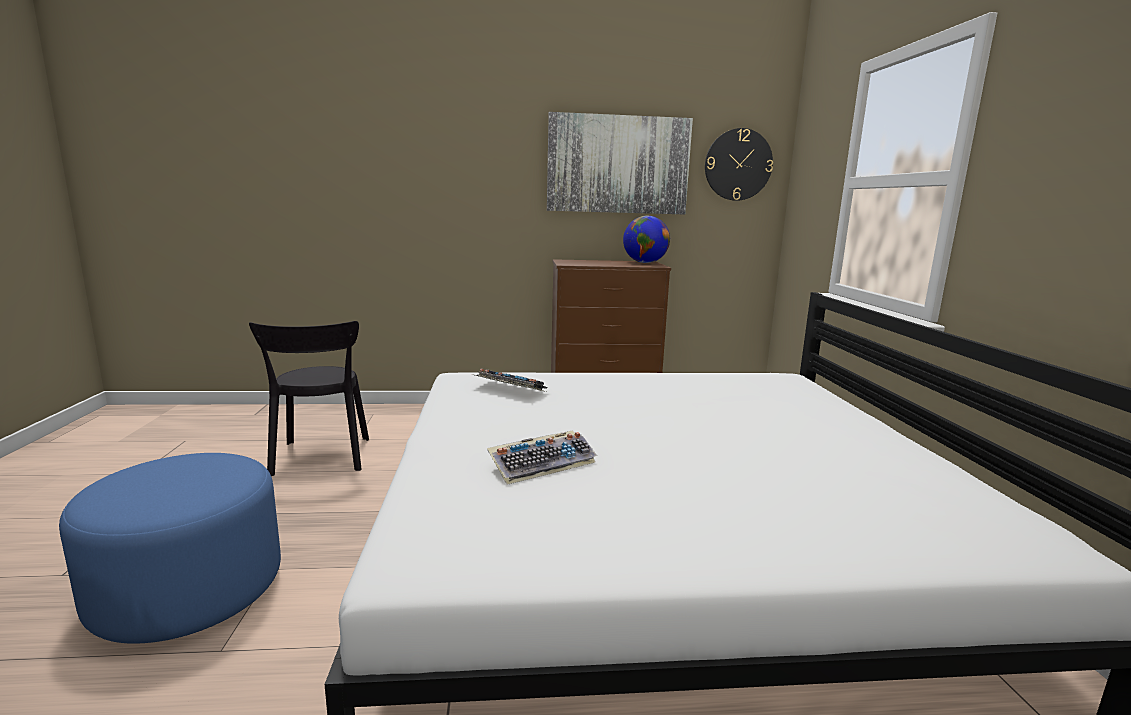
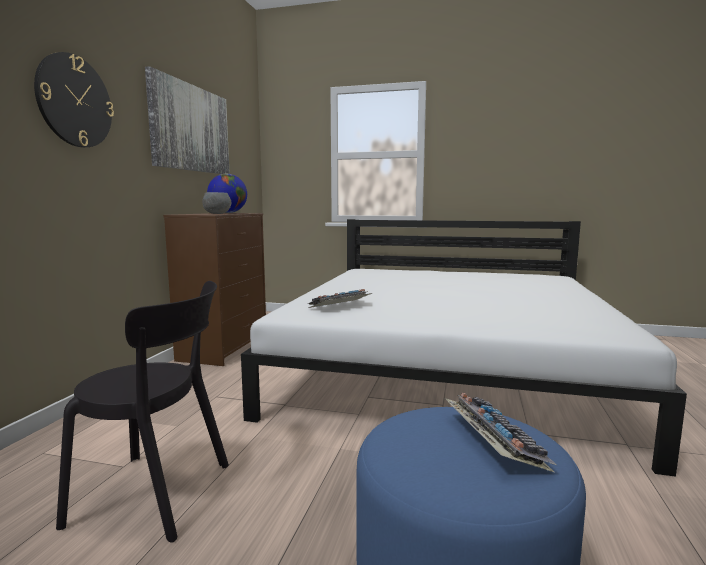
camera: 70 degrees left, 5 degrees down
(543, 464) = (490, 310): keyboard -> keyboard (491, 440)
(596, 263) = (217, 213): none -> grey bowl
(738, 165) = (243, 139): wall clock -> wall clock (74, 101)

